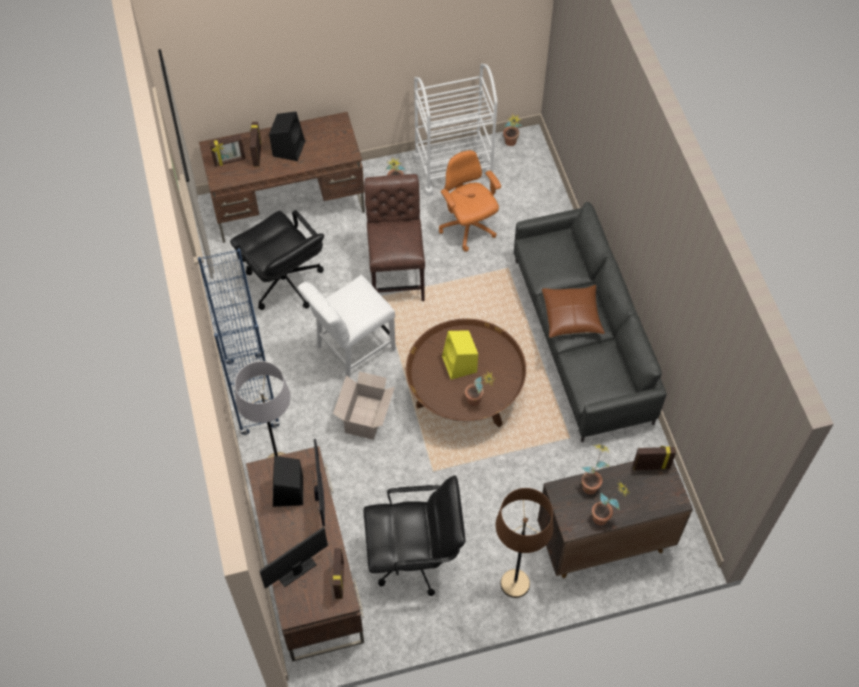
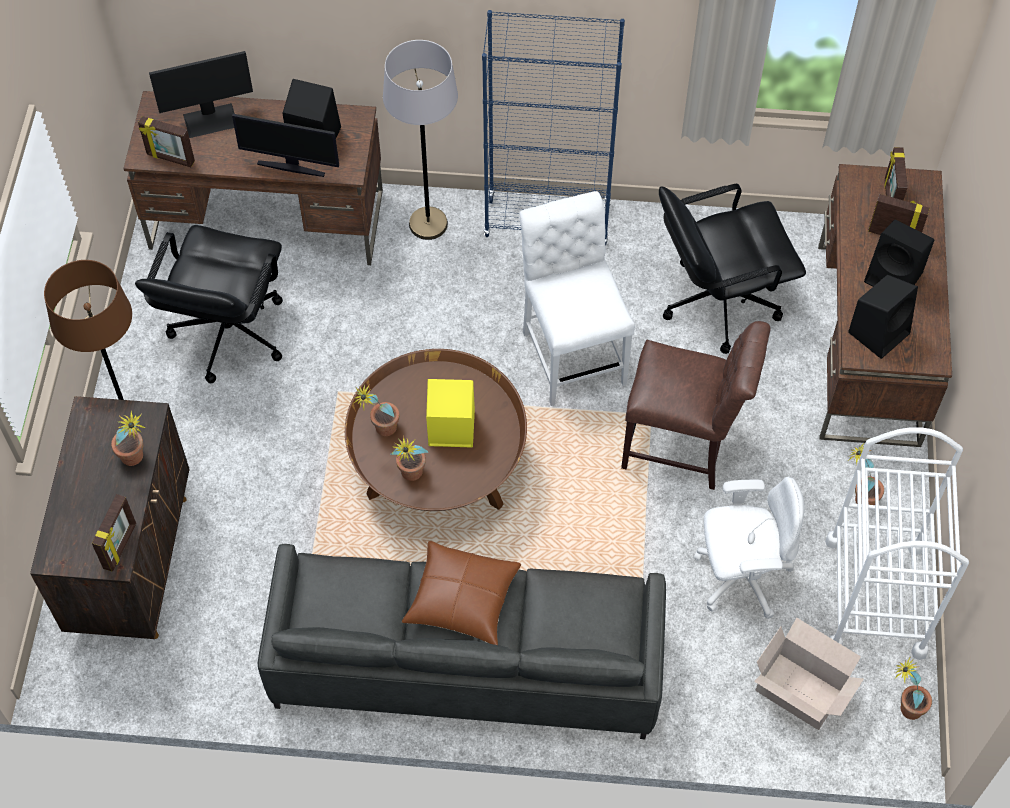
camera: 110 degrees right, 0 degrees up
(294, 568) = (210, 120): monitor -> monitor turned 90 degrees clockwise
(330, 147) = (879, 331): none -> black speaker
(366, 416) = (458, 339): cardboard box -> cardboard box (800, 693)
(468, 228) = (740, 576): orange office chair -> white office chair
(605, 517) = (80, 457): potted plant -> potted plant (410, 477)

